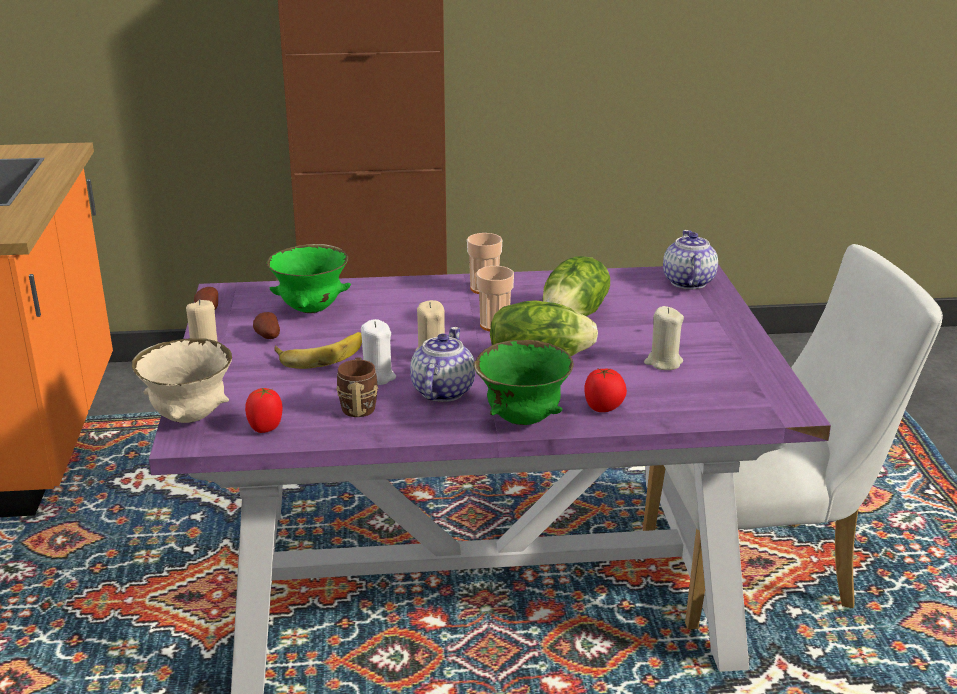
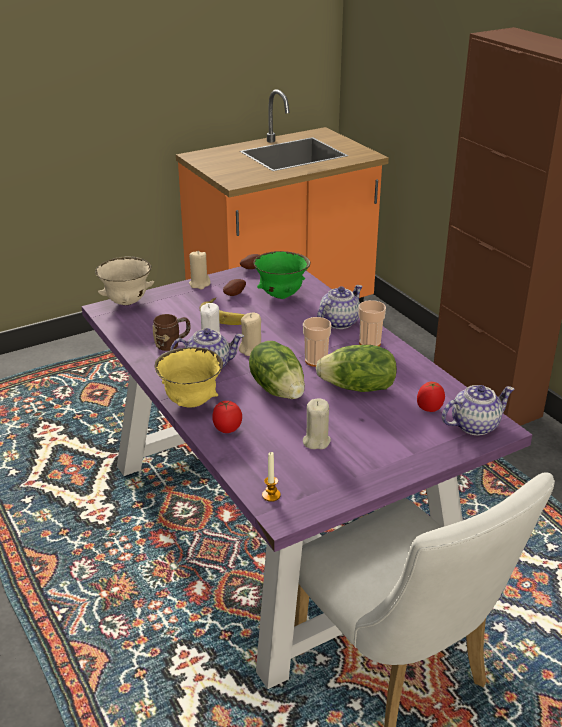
camera: 65 degrees right, 5 degrees up
(266, 428) = (129, 325): tomato -> tomato (429, 408)
(418, 293) = (339, 322): none -> teapot
(522, 419) = (191, 402): green bowl -> yellow bowl
(751, 409) = (271, 495): none -> candle

